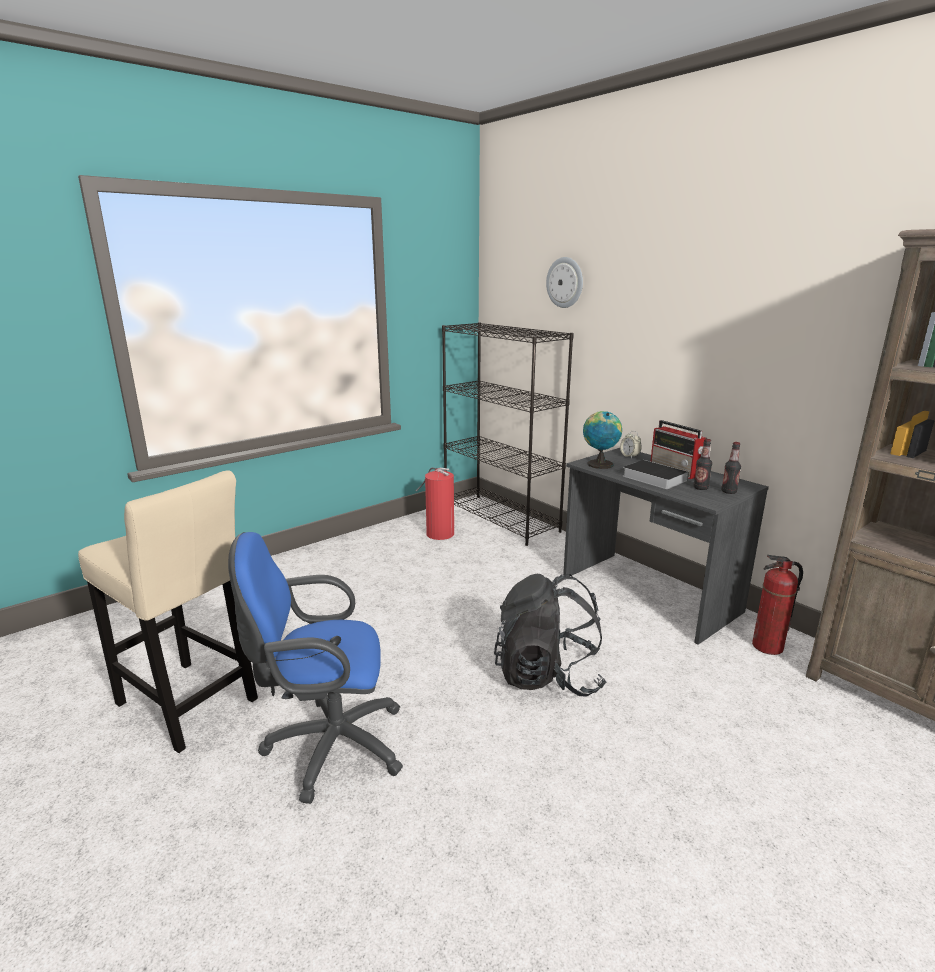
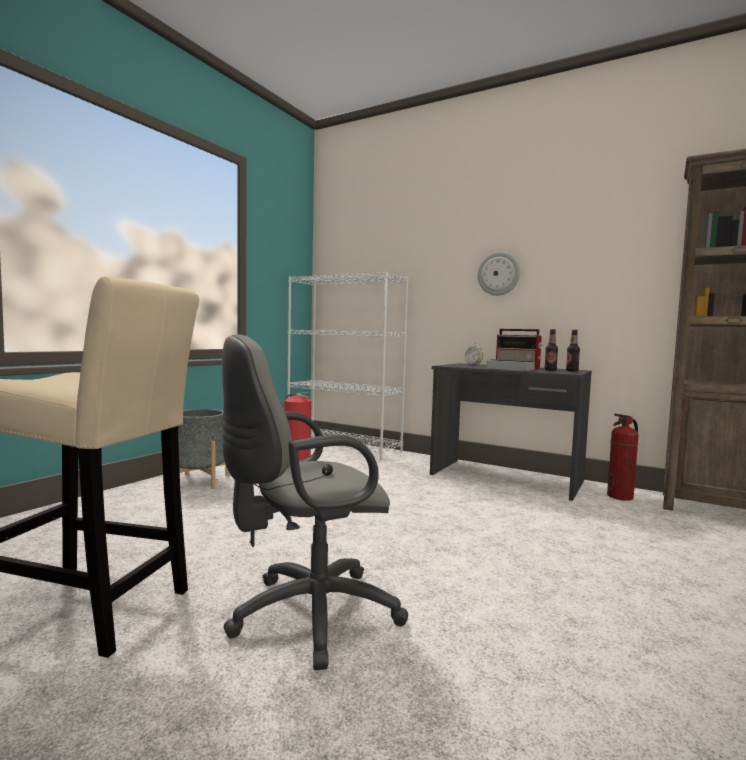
camera: 20 degrees left, 15 degrees down
(328, 746) = (306, 616): blue office chair -> grey office chair
(332, 559) = (199, 481): none -> grey planter
(501, 518) = (344, 447): black bookcase -> white bookcase
(548, 676) = (478, 532): black backpack -> none
(565, 282) = (398, 240): wall clock -> wall clock (498, 274)
(599, 464) = (457, 366): globe -> none

